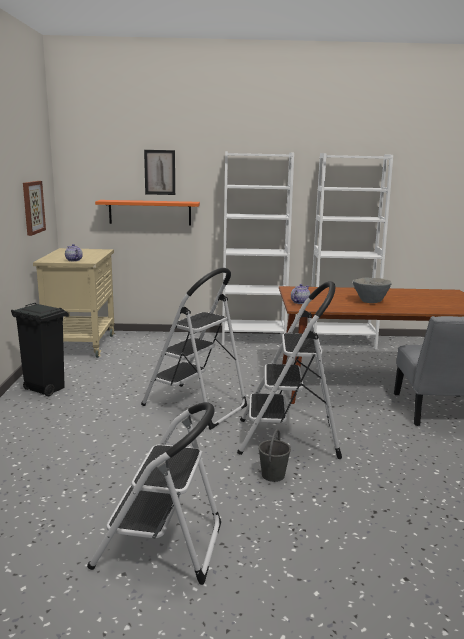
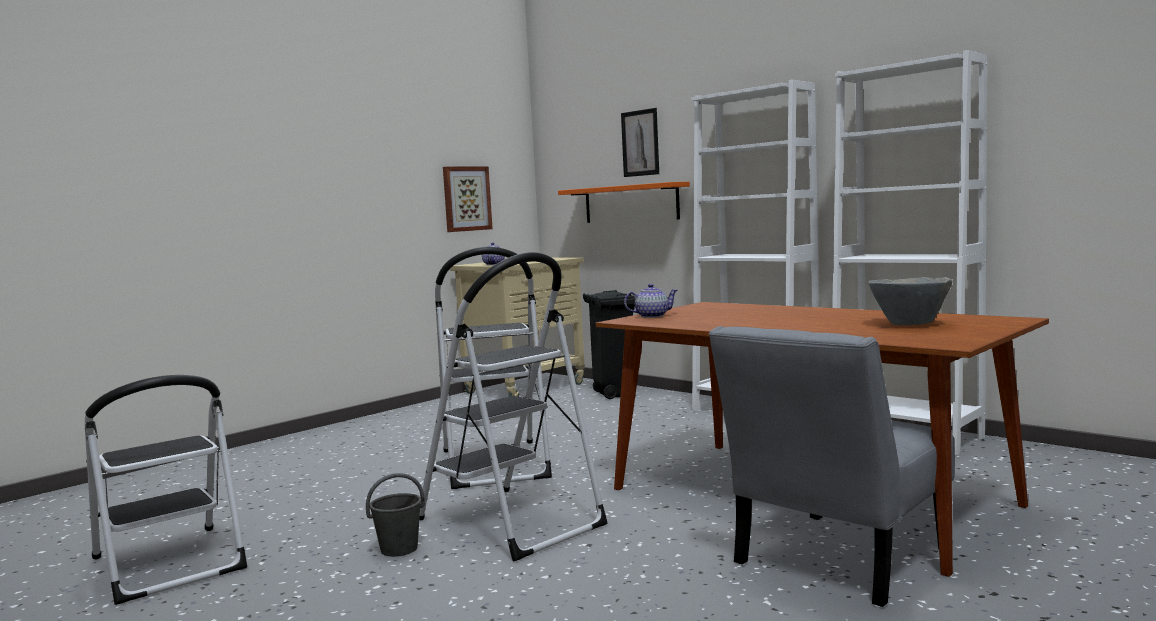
camera: 45 degrees right, 10 degrees down
(45, 389) = (398, 420): black trash can -> black trash can (614, 394)
(369, 301) = (767, 321): grey bowl -> grey bowl (909, 324)

